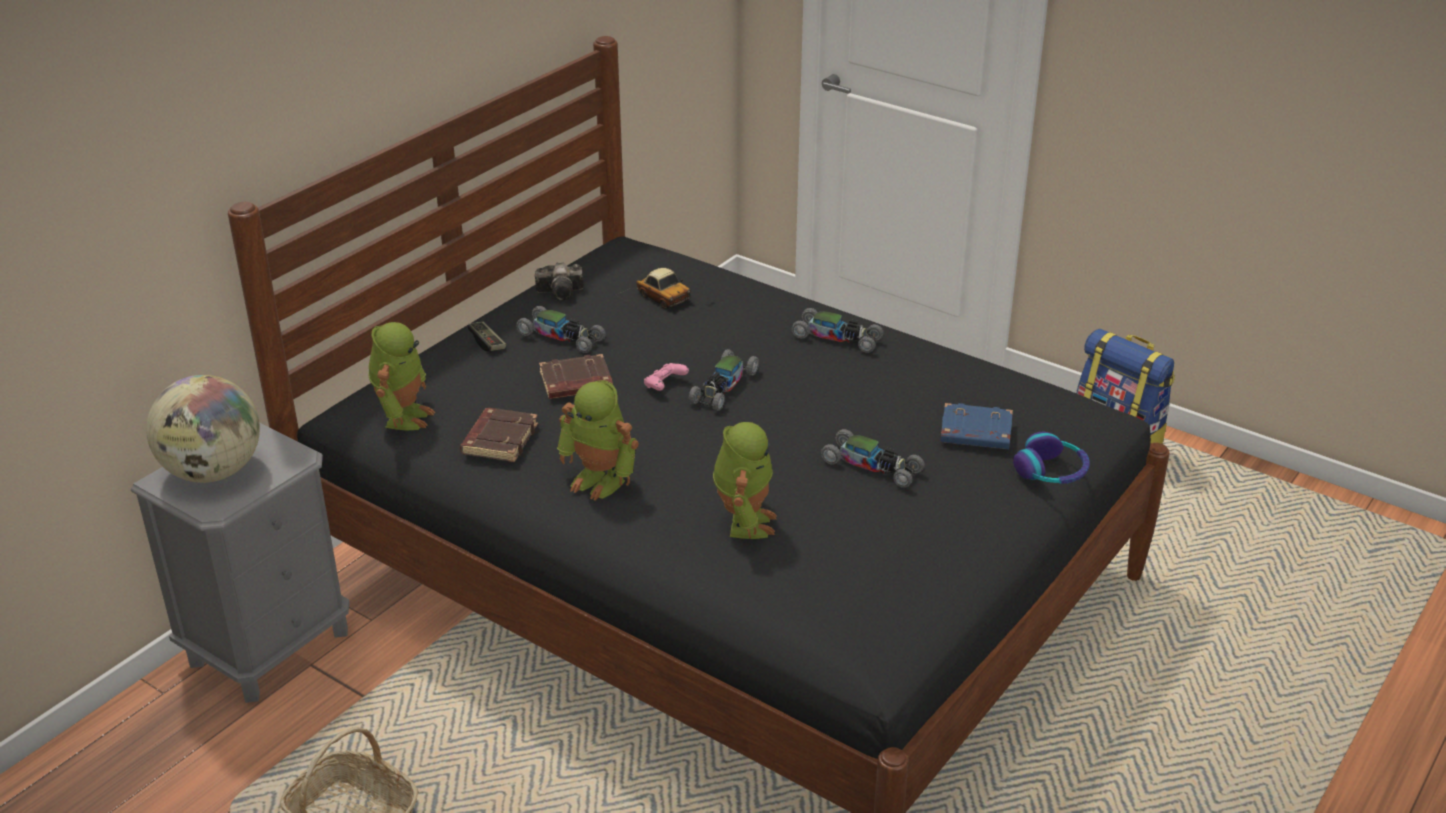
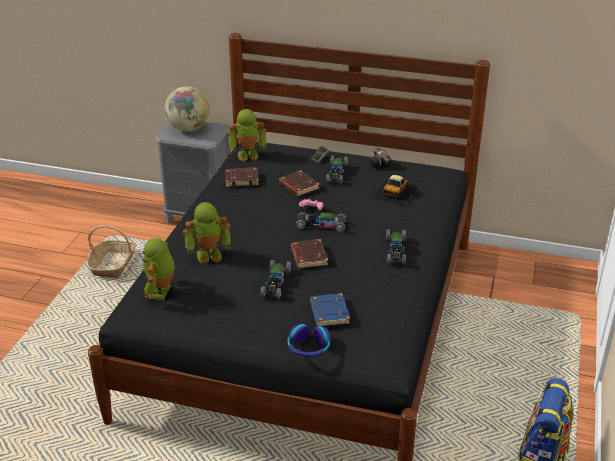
camera: 70 degrees right, 0 degrees up
(600, 480) = (224, 210): toy robot -> toy robot (161, 292)
(810, 419) = (308, 256): none -> brown book

